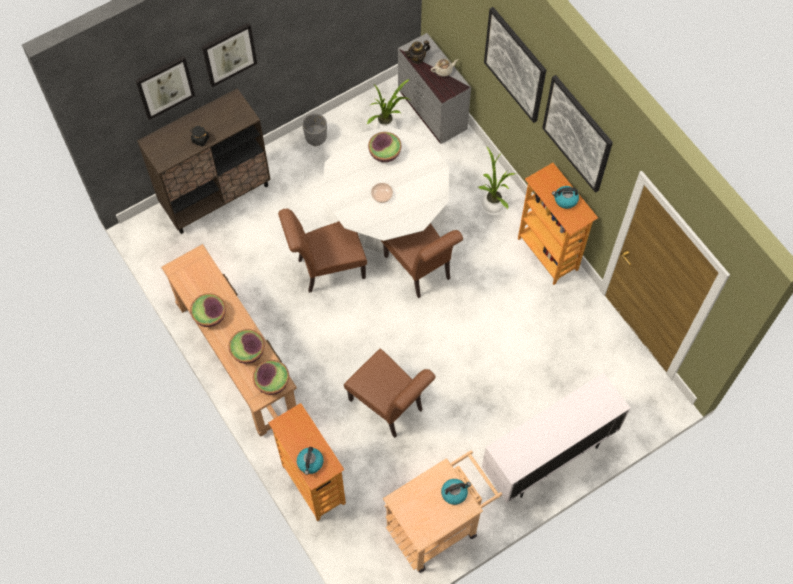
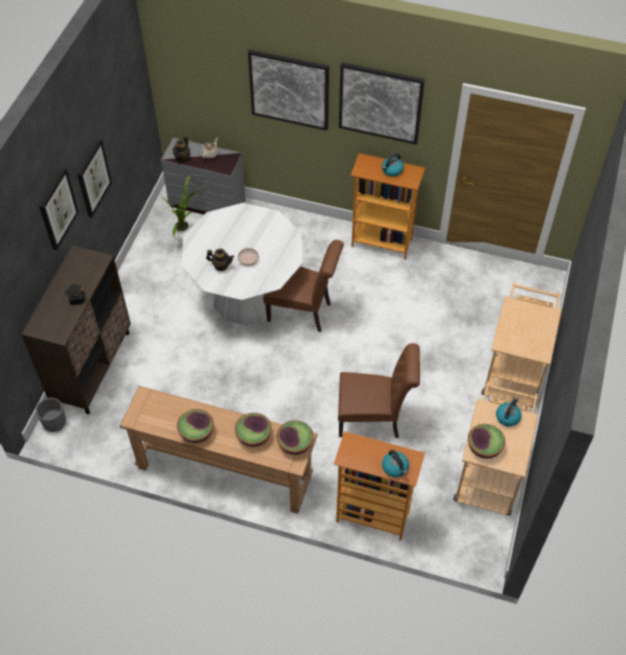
camera: 40 degrees left, 10 degrees down
(165, 87) = (25, 263): picture -> picture (93, 178)
(315, 137) = (135, 276): grey planter -> grey planter (54, 422)
(326, 269) = (232, 359): brown chair -> none
(355, 185) = (221, 266): none -> teapot
(385, 153) = (222, 231): bowl -> bowl (484, 447)
(492, 203) = (311, 236): potted plant -> none
(547, 457) = (514, 371): white cabinet -> beige cart

